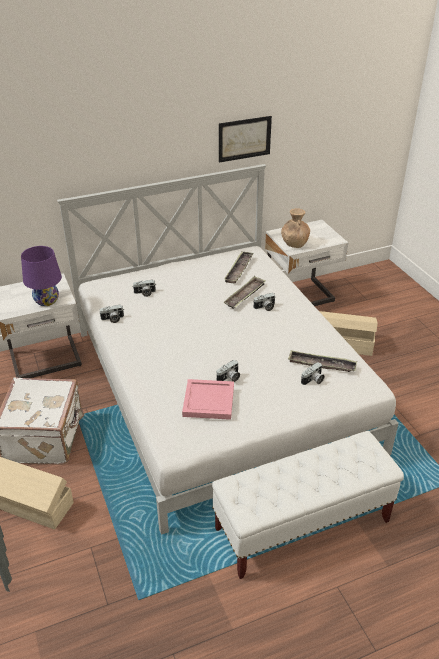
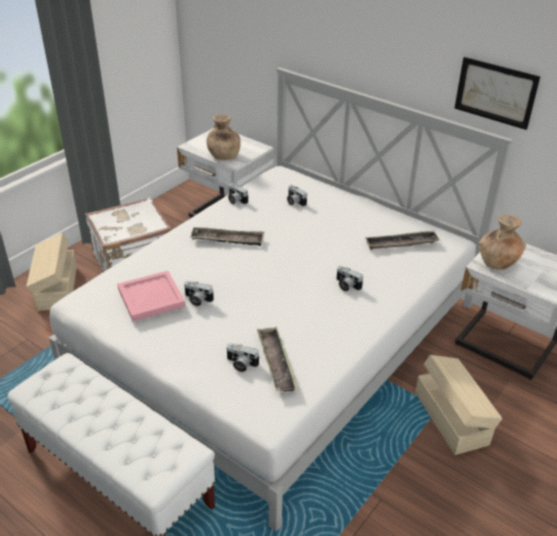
camera: 60 degrees right, 0 degrees up
(46, 301) = (223, 156): purple table lamp -> brown vase
(245, 295) = (355, 263): tray -> tray (227, 240)

